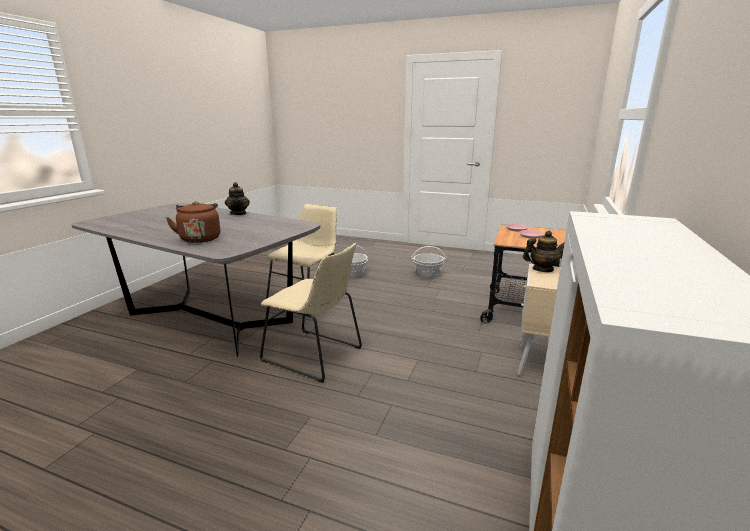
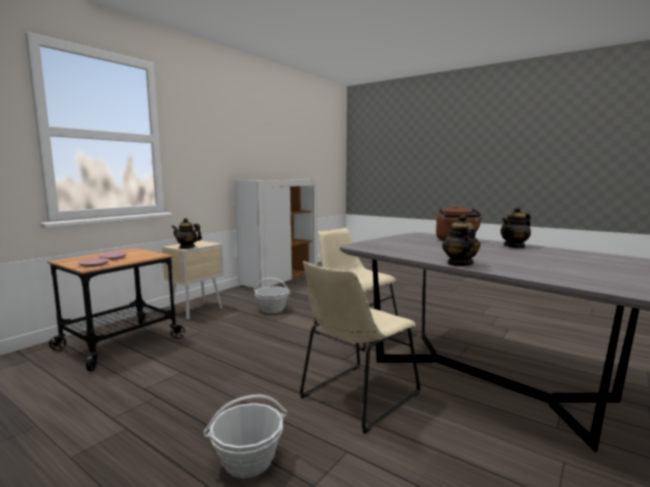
camera: 165 degrees left, 10 degrees down
(155, 234) = (514, 246): none -> teapot
(427, 274) = (105, 429): basket -> basket (272, 309)

